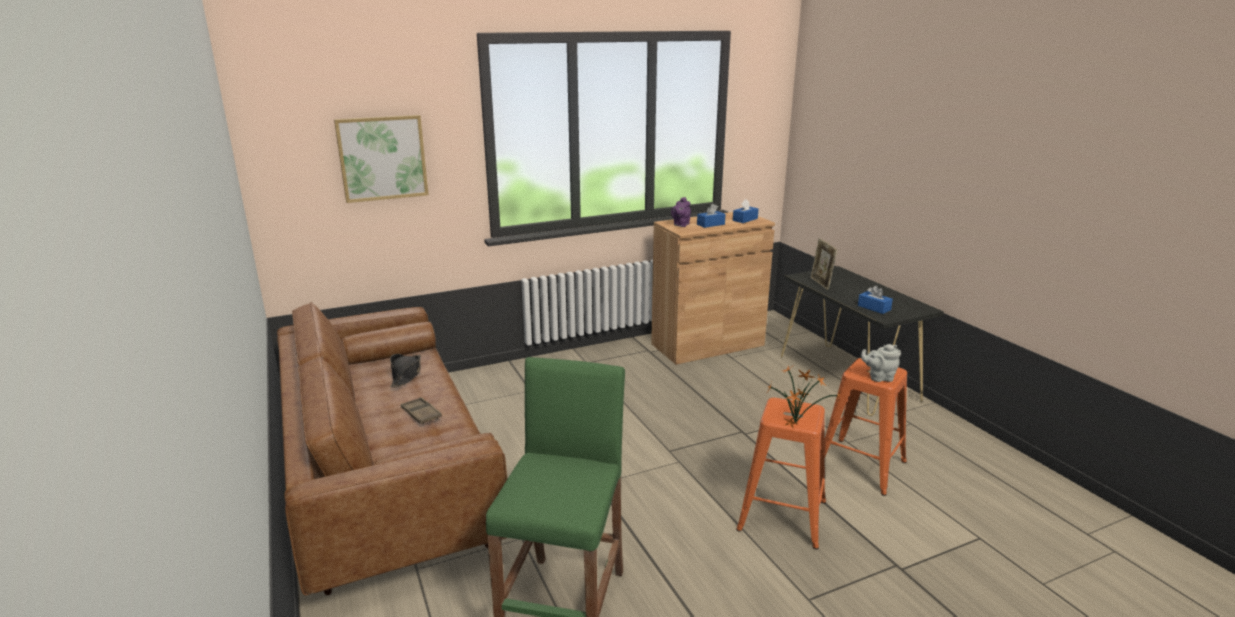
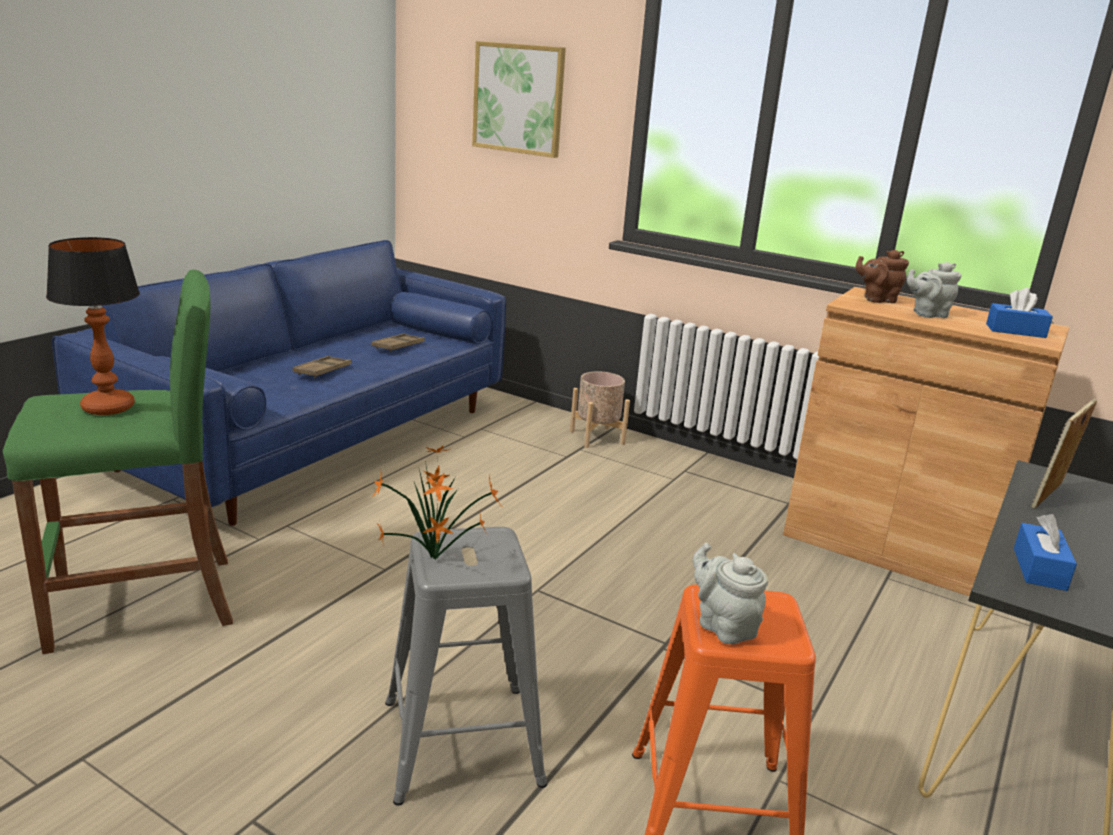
camera: 55 degrees right, 0 degrees up
(387, 478) = (313, 438): brown sofa -> blue sofa
(406, 375) = (398, 346): black hat -> brown tray
(517, 372) = (597, 437): none -> beige planter
(558, 476) = (109, 407): none -> table lamp
(680, 225) = (877, 299): purple teapot -> brown teapot
(710, 224) = (927, 314): blue tissue box -> grey teapot
(783, 515) = (464, 742): orange stool -> grey stool

